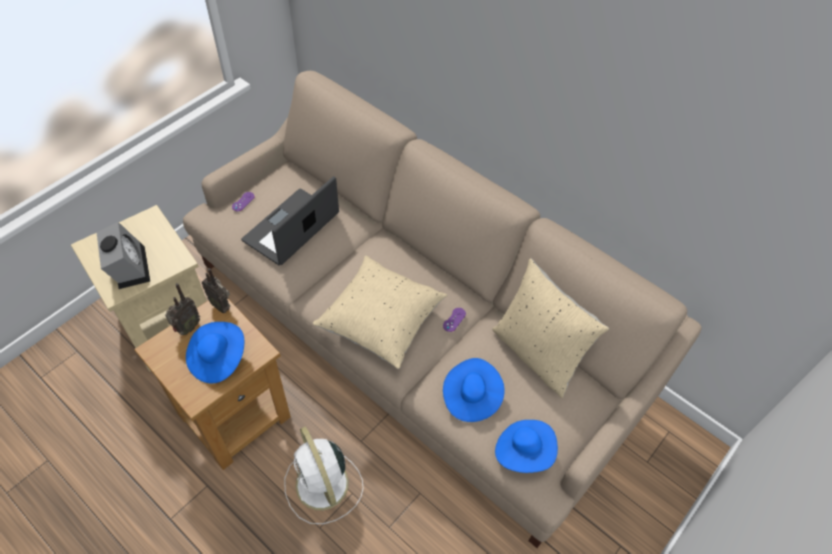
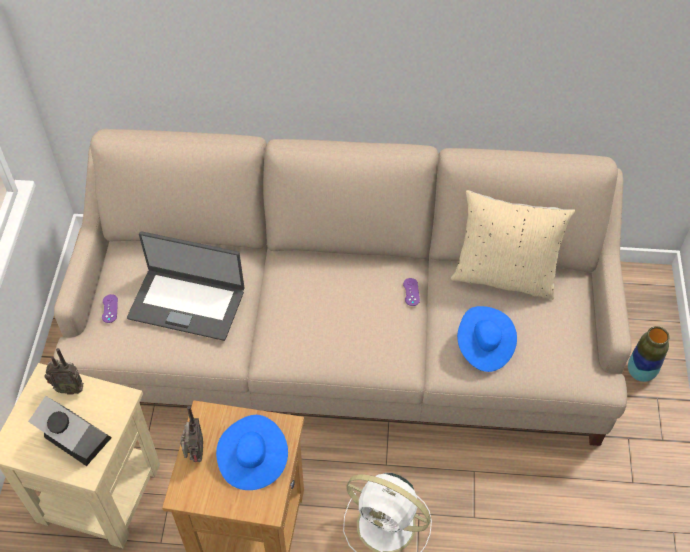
camera: 35 degrees left, 0 degrees up
(221, 305) = (207, 412): radio -> radio (69, 388)
(292, 228) = (187, 303): laptop -> laptop turned 75 degrees counterclockwise
(381, 321) = (351, 334): beige pillow -> none
(524, 451) = (562, 361): blue hat -> none
(624, 515) = (640, 372): none -> vase

